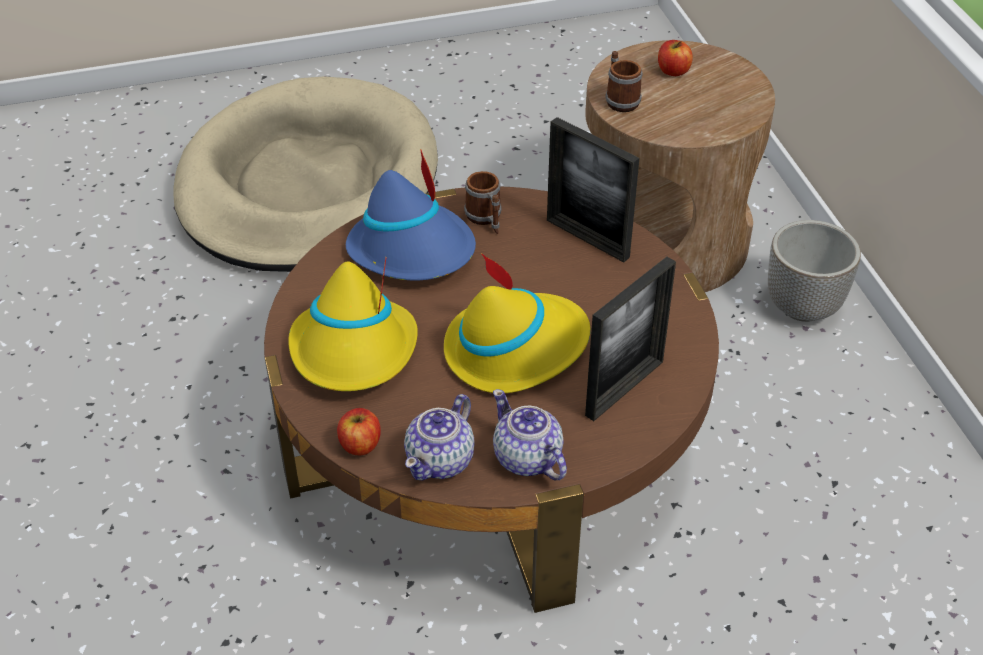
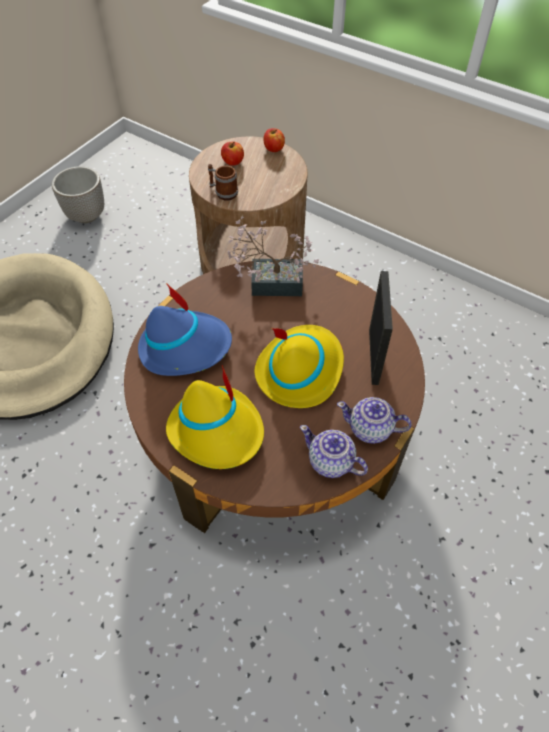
camera: 40 degrees left, 10 degrees up
(360, 444) = (280, 485): apple -> apple (273, 148)
(441, 460) = (331, 462): teapot -> teapot turned 135 degrees clockwise
(486, 219) = (206, 303): mug -> none
(587, 238) = (270, 283): picture frame -> potted plant
(803, 306) = (346, 258): planter -> planter (86, 215)

